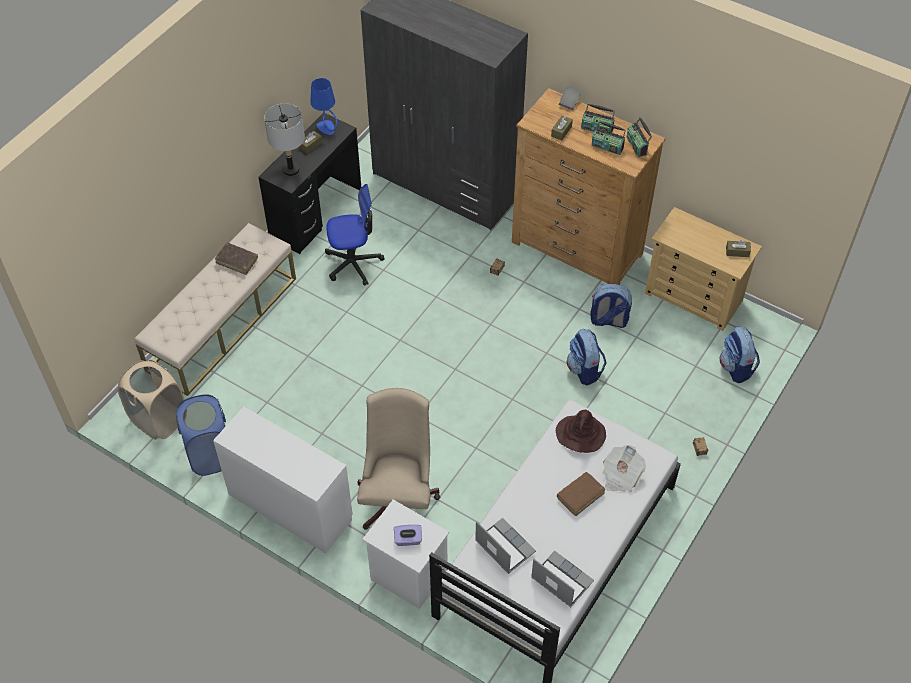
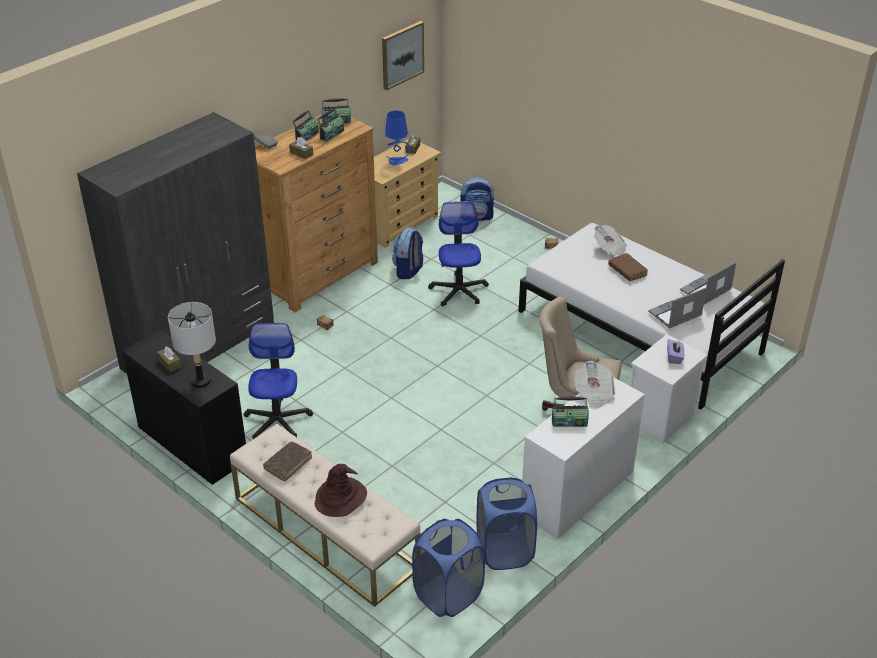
camera: 80 degrees left, 15 degrees down
(159, 419) = (448, 595): beige laundry basket -> blue laundry basket
(266, 439) = (569, 422): none -> radio
(310, 457) = (594, 394): none -> newspaper
(326, 128) = (149, 350): blue table lamp -> blue table lamp (397, 161)
(580, 434) = (567, 262): brown hat -> brown hat (340, 498)
(584, 370) = (458, 291): backpack -> office chair
(778, 164) = (402, 55): none -> picture

